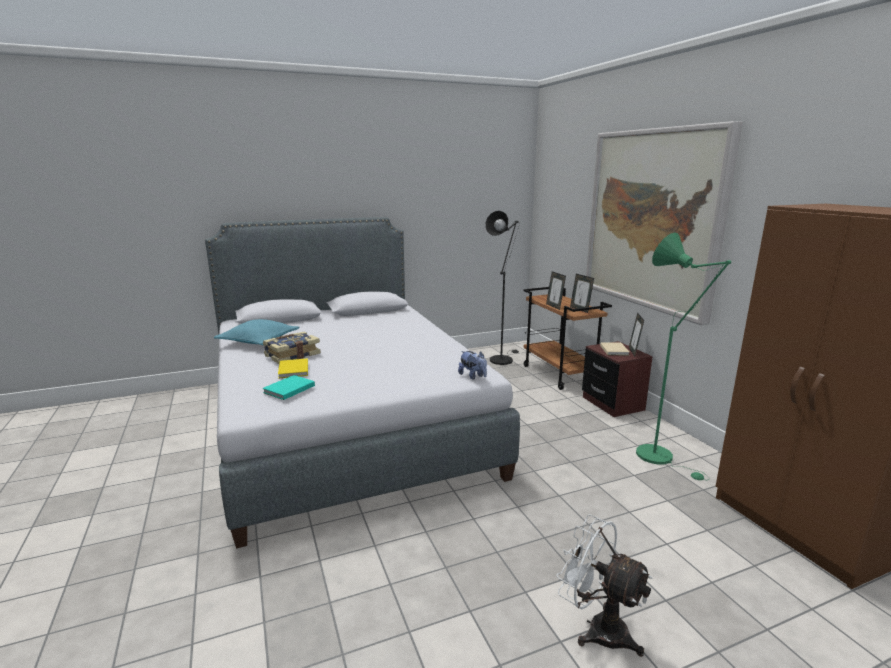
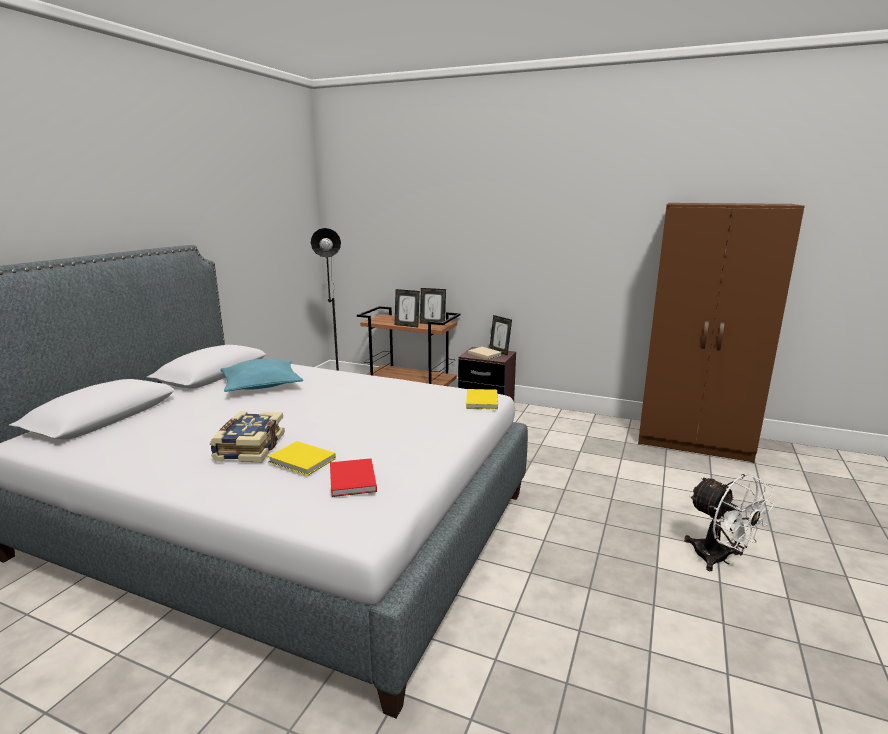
camera: 45 degrees left, 0 degrees up
(259, 341) = (147, 450): turquoise pillow -> turquoise pillow (261, 385)
(287, 389) = (351, 480): turquoise book -> red book
(473, 376) = (482, 400): plush toy -> yellow book
(597, 628) = (719, 559): white fan -> white fan turned 120 degrees counterclockwise
(652, 219) = (499, 226): picture -> none
(661, 457) = (574, 432): green floor lamp -> none

